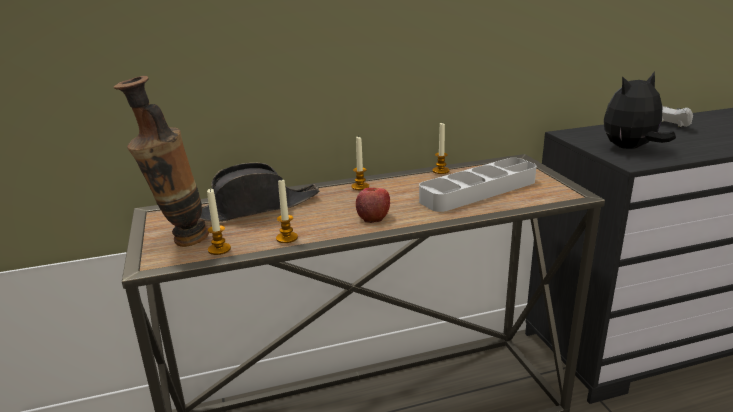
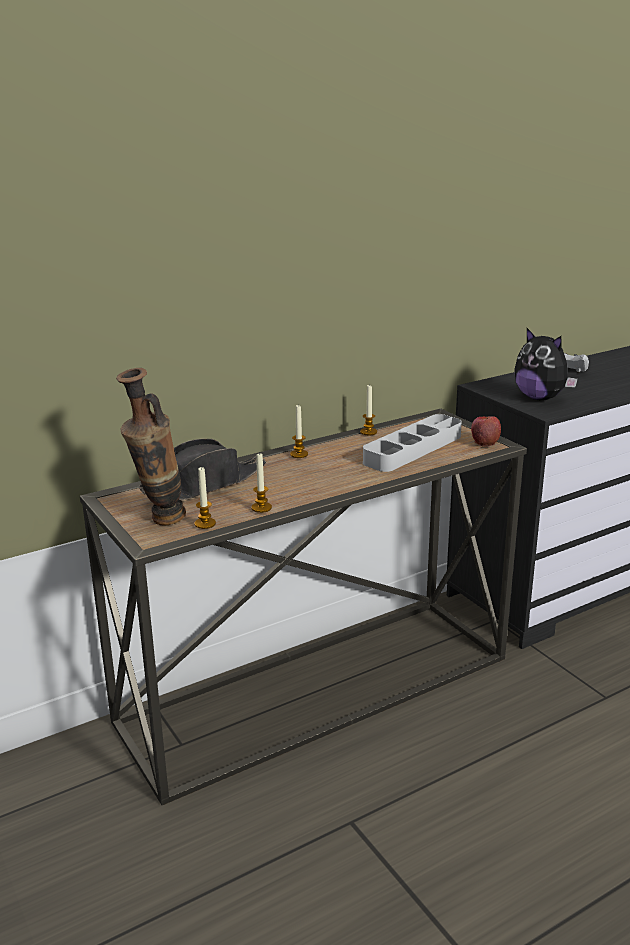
camera: 15 degrees left, 0 degrees up
(373, 217) = (328, 482): apple -> apple (484, 442)
(631, 149) = (540, 398): plush toy -> plush toy turned 90 degrees counterclockwise

